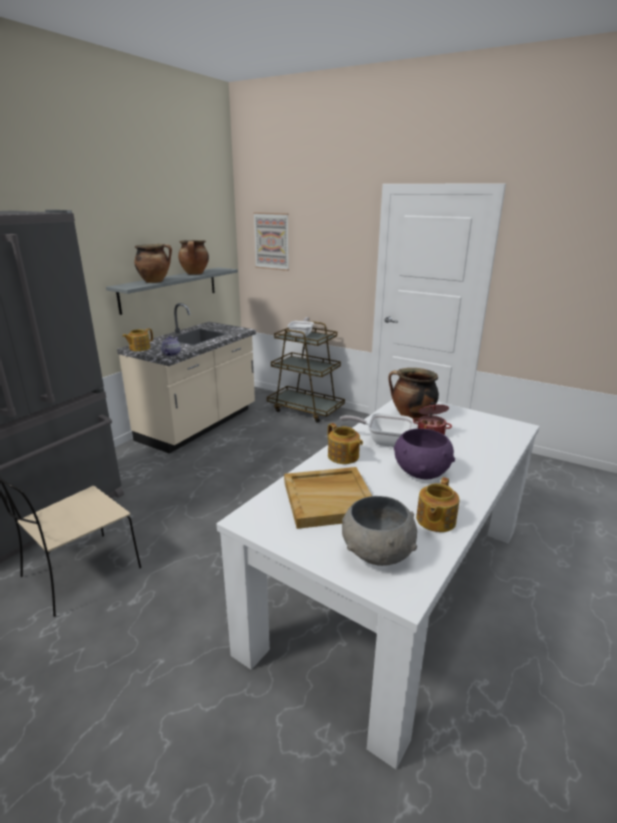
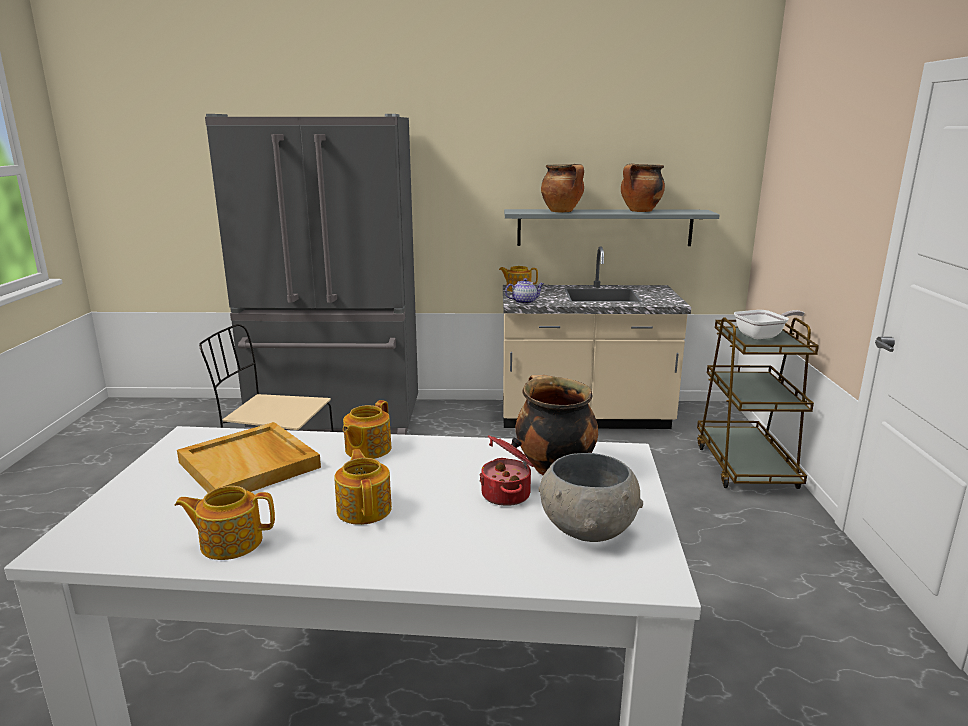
camera: 60 degrees right, 5 degrees down
(272, 241) = (789, 175): picture -> none
(377, 553) = (140, 516): grey bowl -> grey bowl (587, 528)
(383, 441) = (441, 464): frying pan -> none
(421, 472) = (365, 509): purple bowl -> teapot

